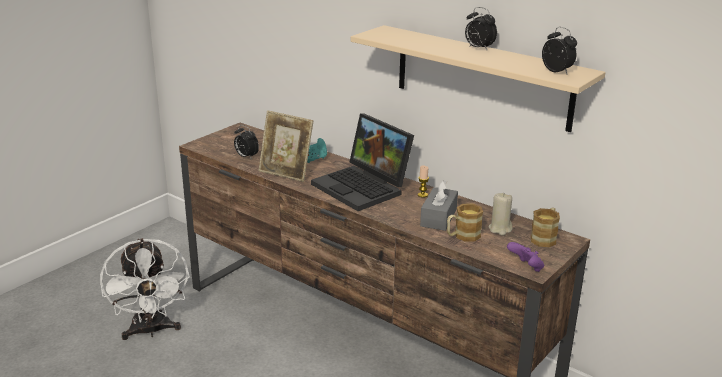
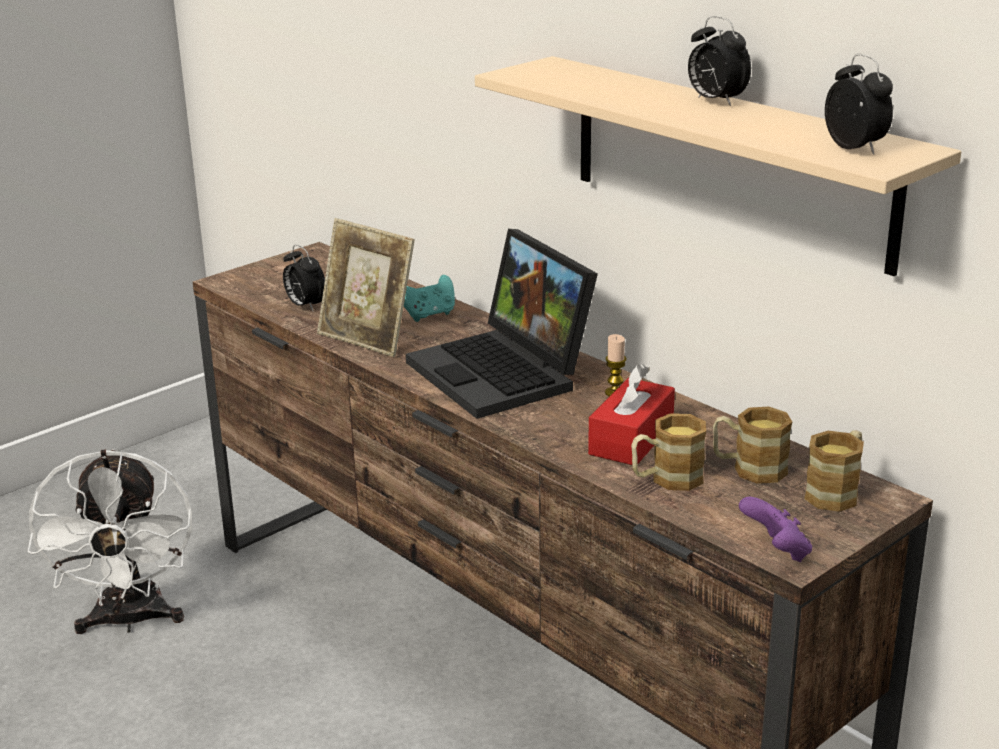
camera: 10 degrees right, 0 degrees up
(438, 217) = (631, 439): grey tissue box -> red tissue box
(500, 229) = (749, 469): beige candle -> mug

